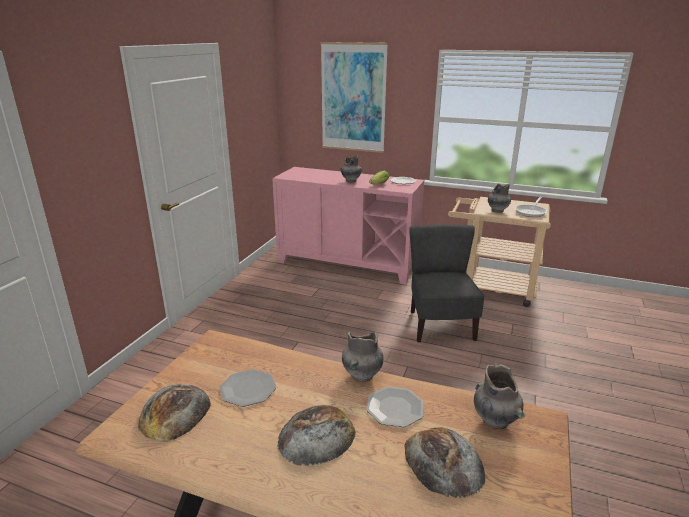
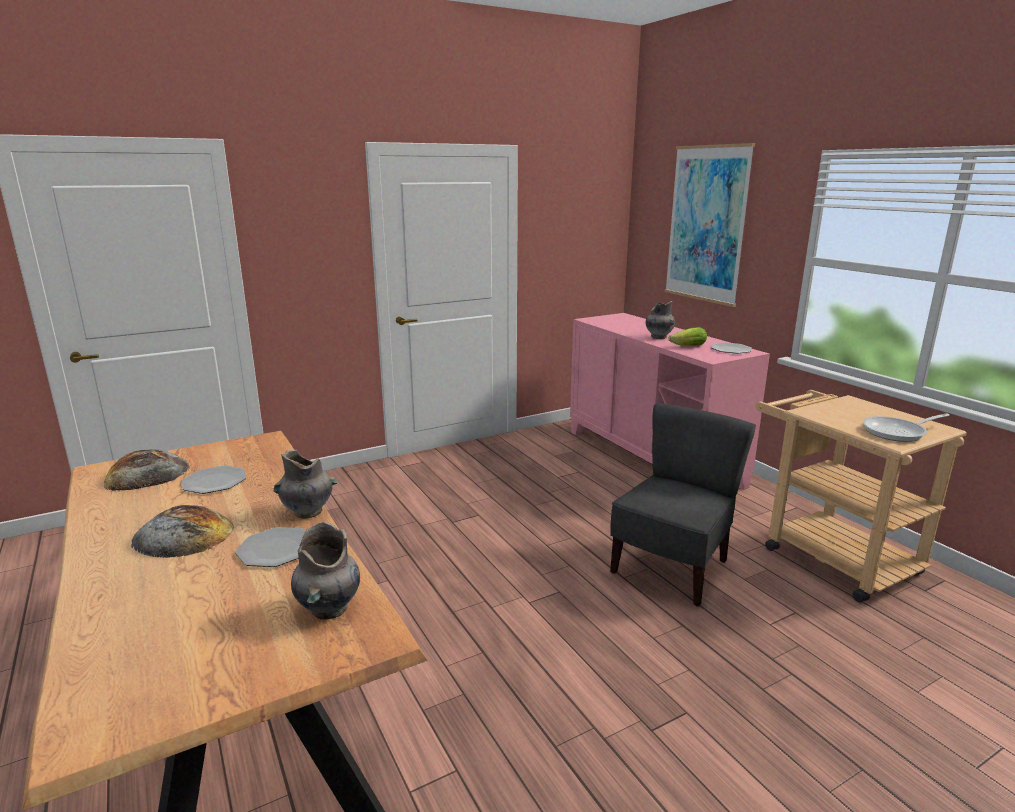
camera: 40 degrees right, 5 degrees down
(443, 462) = (216, 609): bread -> none
(497, 210) = (834, 416): grey vase -> none

